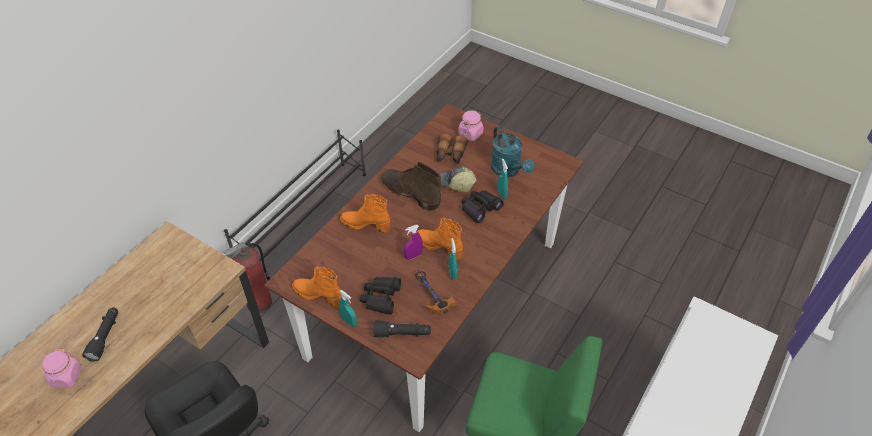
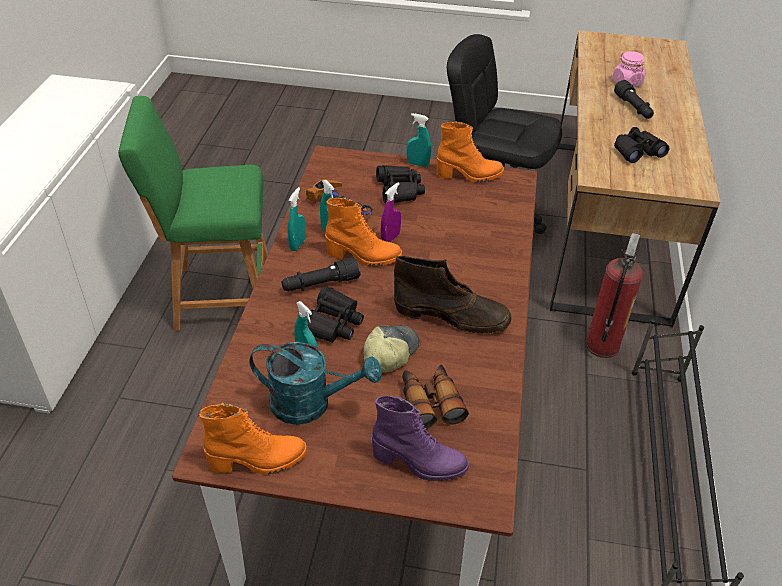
camera: 155 degrees right, 5 degrees down
(165, 284) = (637, 151): none -> black binoculars
(366, 225) = (479, 256): orange boot -> orange boot (258, 461)
(402, 333) = (354, 168): black flashlight -> black flashlight (320, 284)
(456, 183) = (390, 352): cap -> cap turned 60 degrees counterclockwise
(470, 133) = (419, 463): pink jar -> purple boot
(478, 270) = (297, 244): none -> turquoise spray bottle
(508, 170) = (311, 404): turquoise watering can -> turquoise watering can turned 150 degrees clockwise

